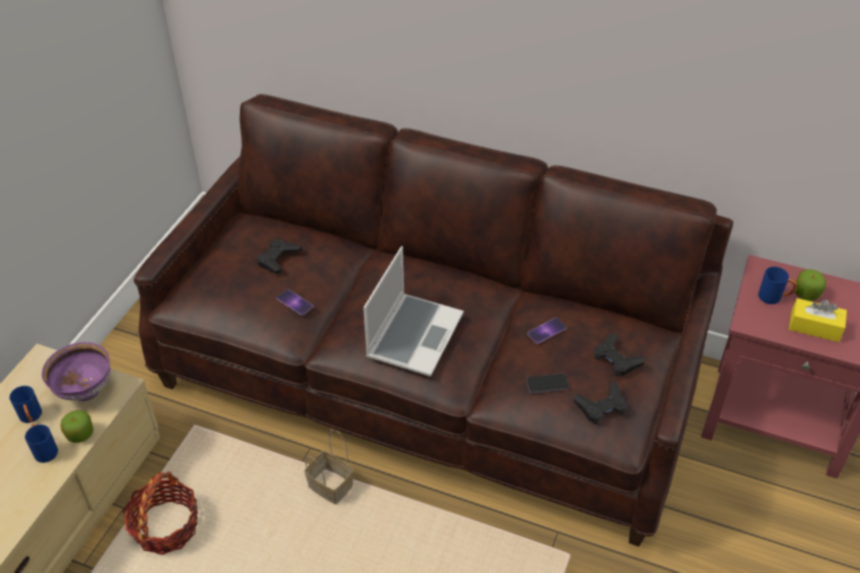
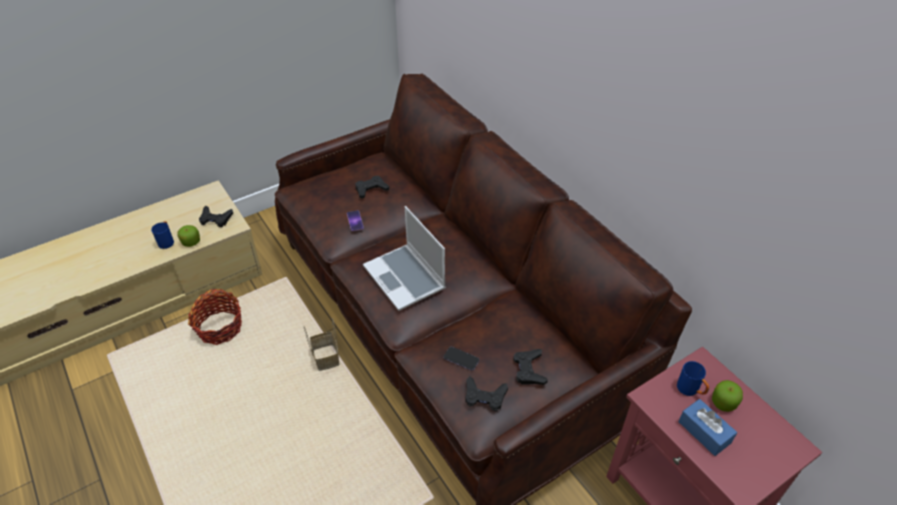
camera: 35 degrees right, 0 degrees up
(31, 418) = (177, 220): blue mug -> none
(85, 391) = (215, 219): purple bowl -> black game controller
(414, 335) = (405, 278): laptop -> laptop turned 90 degrees clockwise
(546, 331) = (498, 323): phone -> none
(814, 327) = (704, 432): yellow tissue box -> blue tissue box

